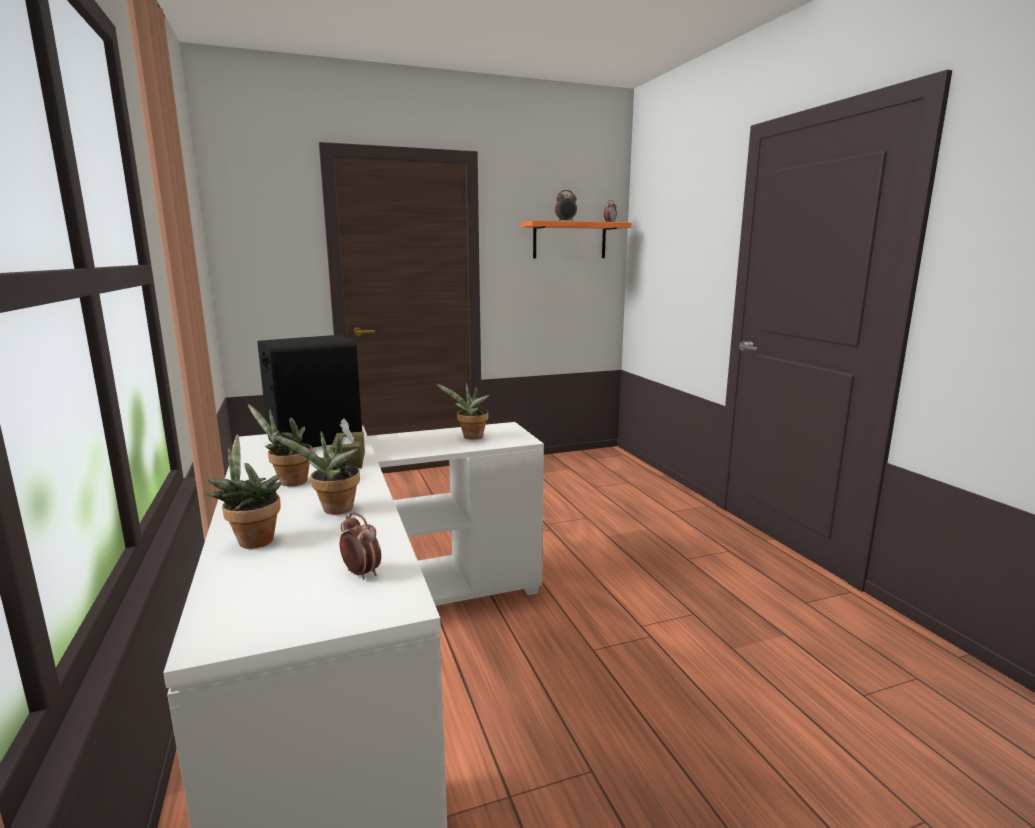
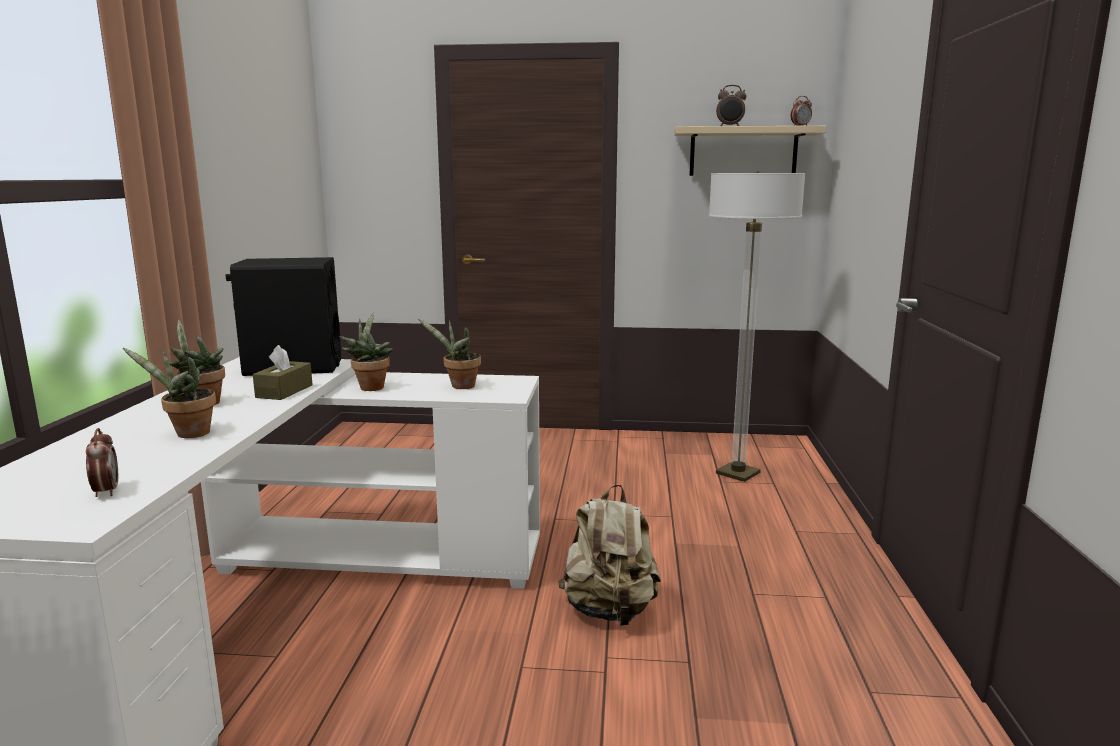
camera: 25 degrees right, 0 degrees up
(252, 540) = (86, 447): potted plant -> potted plant (370, 387)
(569, 240) = (743, 152): orange shelf -> beige shelf
(600, 479) = (738, 473): none -> floor lamp
(612, 593) = (609, 611): none -> beige backpack

